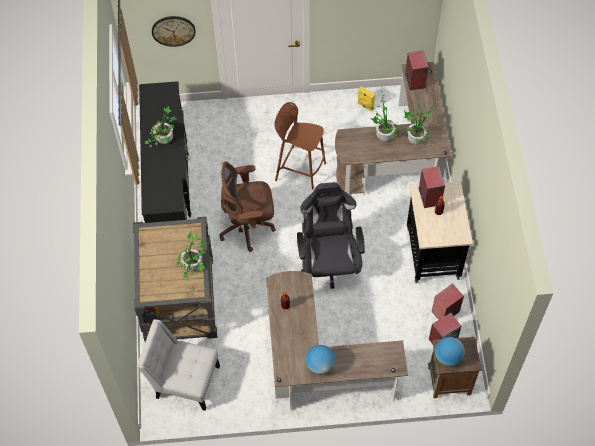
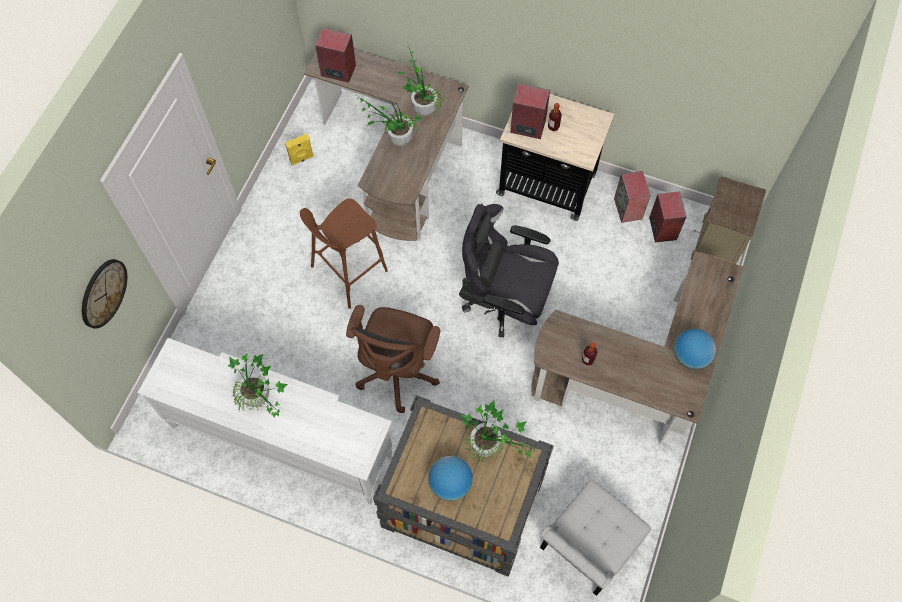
camera: 65 degrees left, 5 degrees up
(170, 187) = (283, 442): black cabinet -> white cabinet
(448, 357) = (736, 215): globe -> globe (450, 484)

